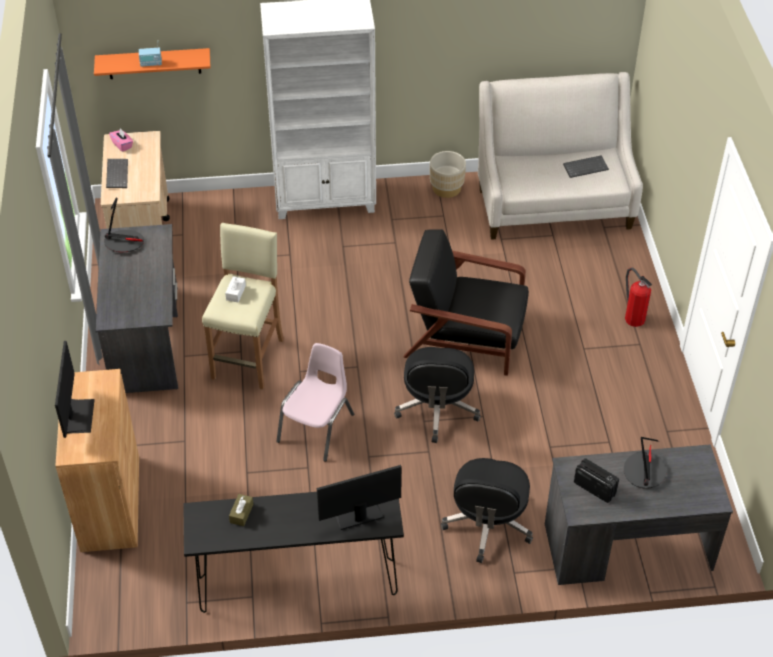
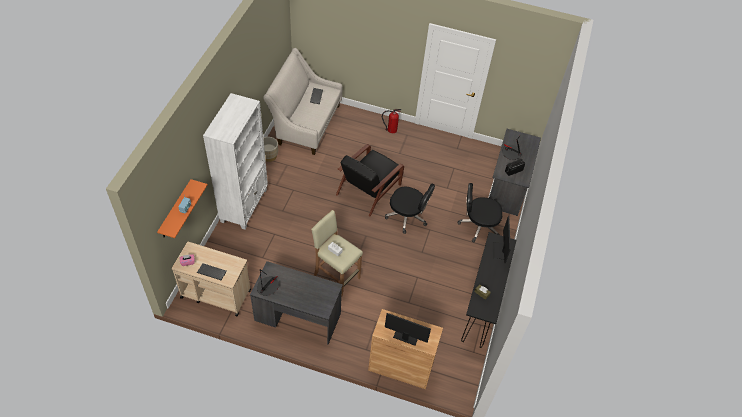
camera: 70 degrees left, 5 degrees up
(317, 428) = (395, 265): pink chair -> none
(487, 525) = (478, 226): black office chair -> black office chair turned 150 degrees clockwise

